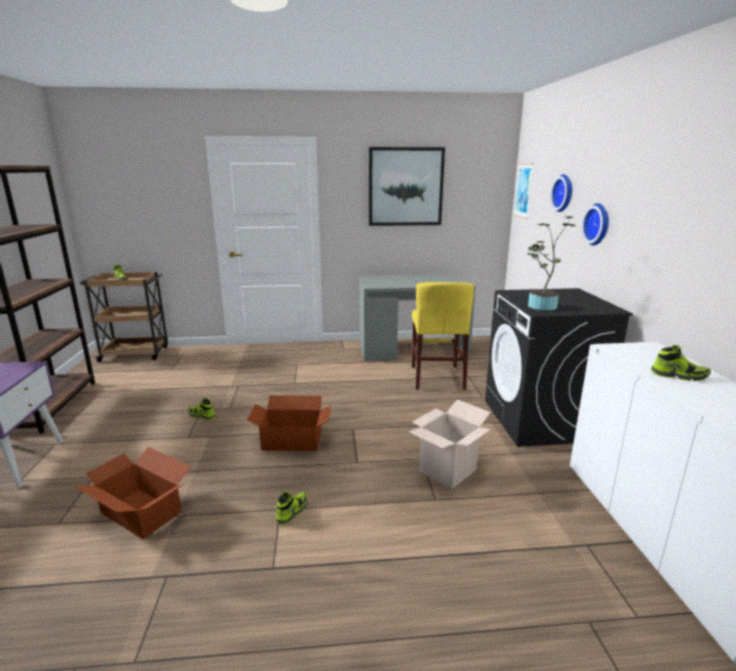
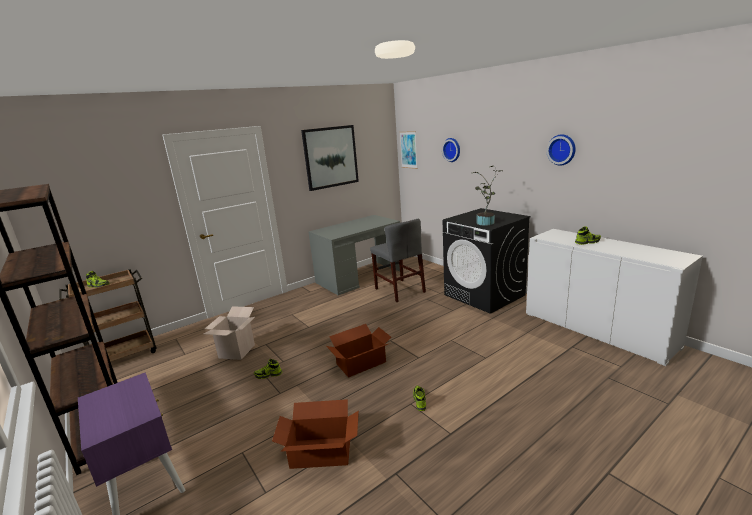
camera: 30 degrees left, 0 degrees up
(437, 377) = (399, 290): yellow chair -> grey chair
(447, 471) = (473, 340): cardboard box -> cardboard box (236, 351)
(598, 224) = (488, 167): wall clock -> wall clock (562, 149)

